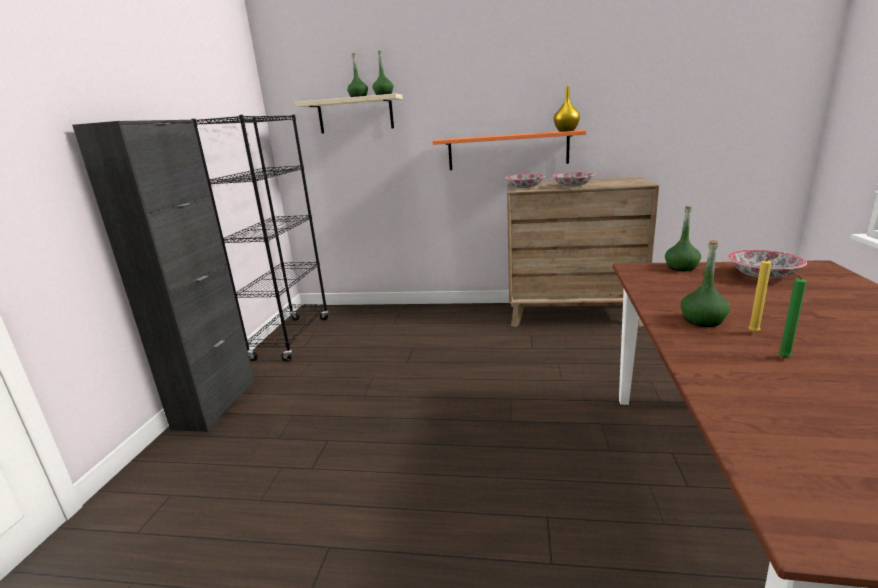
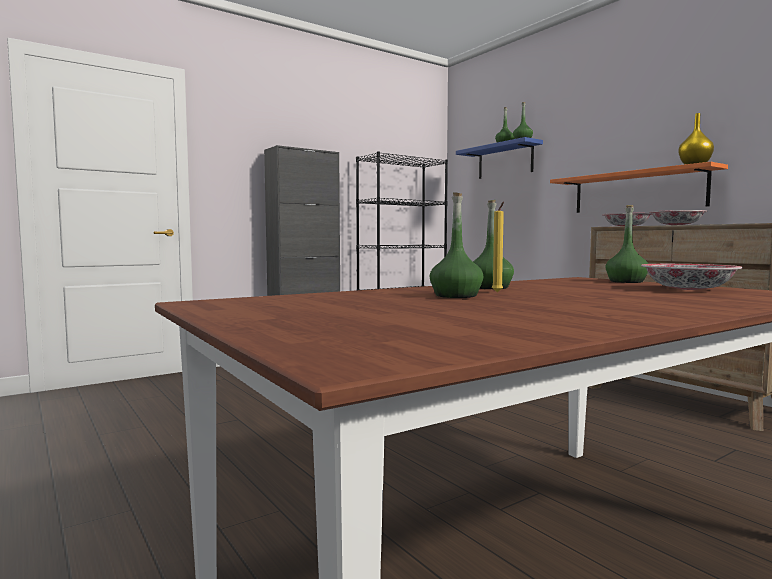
camera: 45 degrees right, 15 degrees down
(355, 114) = (505, 161): beige shelf -> blue shelf
(781, 357) = (456, 296): green candle -> green bottle

